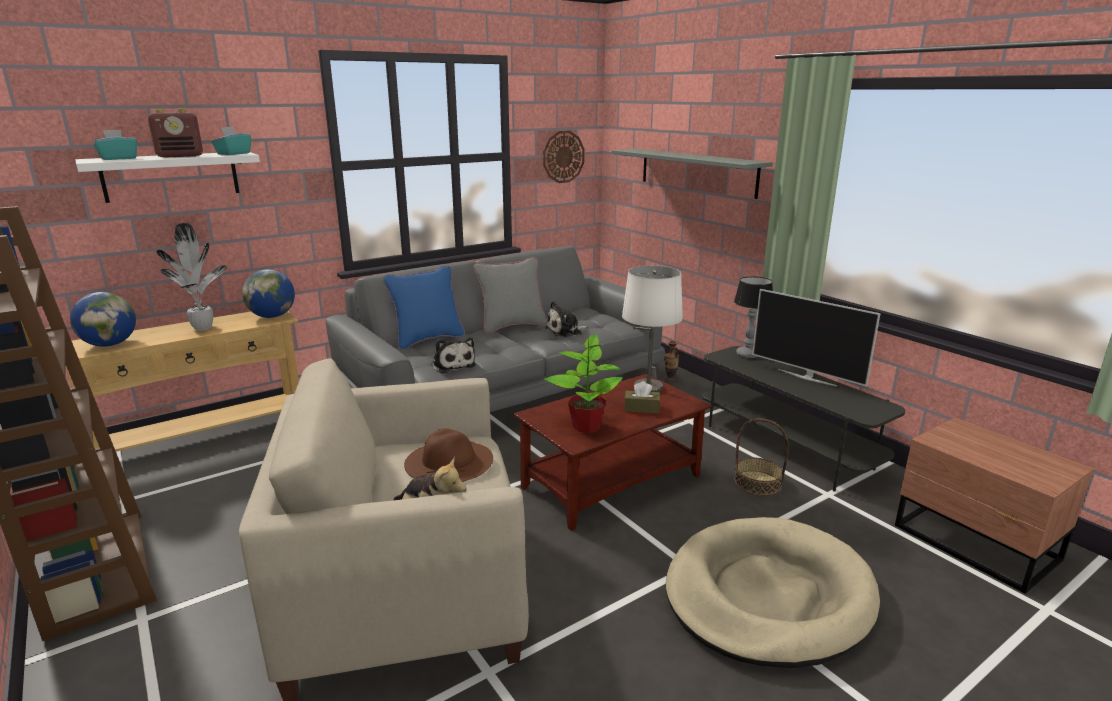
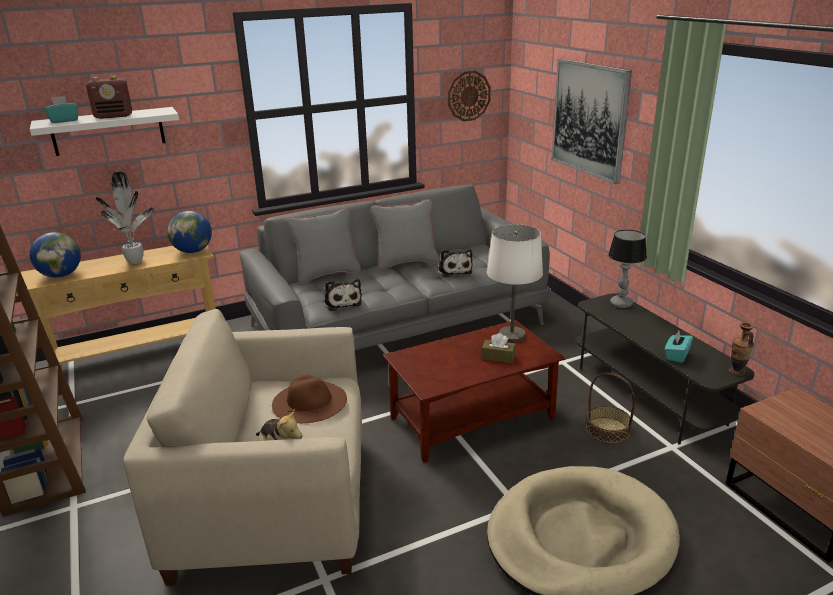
camera: 10 degrees right, 5 degrees up
(233, 154) = (158, 112): turquoise tissue box -> turquoise tissue box (676, 355)
(427, 339) = (327, 274): blue pillow -> grey pillow
(565, 331) = (454, 270): plush toy -> plush toy turned 90 degrees counterclockwise
(586, 426) = (442, 372): potted plant -> none
(670, 379) = (558, 316): vase -> vase (736, 372)
(696, 172) = (589, 119): grey shelf -> picture
(807, 377) = (670, 332): television -> none

